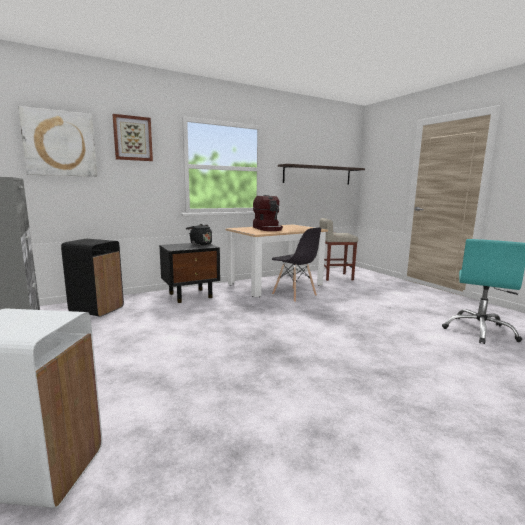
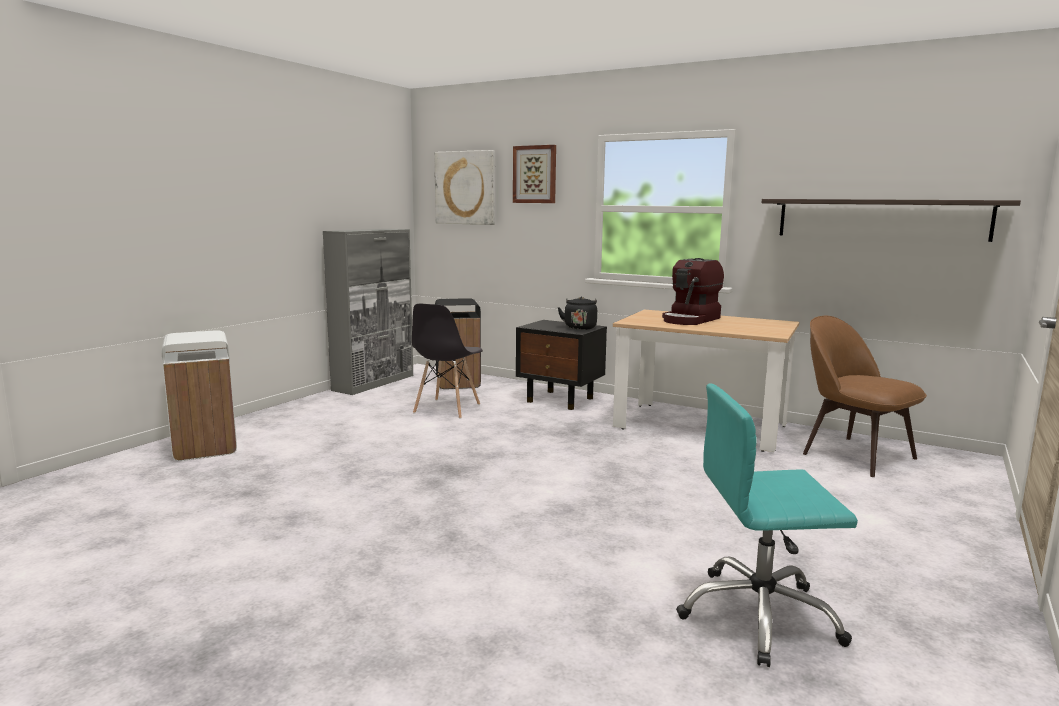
camera: 60 degrees right, 0 degrees up
(294, 295) = (673, 445): grey chair -> grey chair (446, 409)
(335, 277) = (854, 454): beige stool -> brown chair

